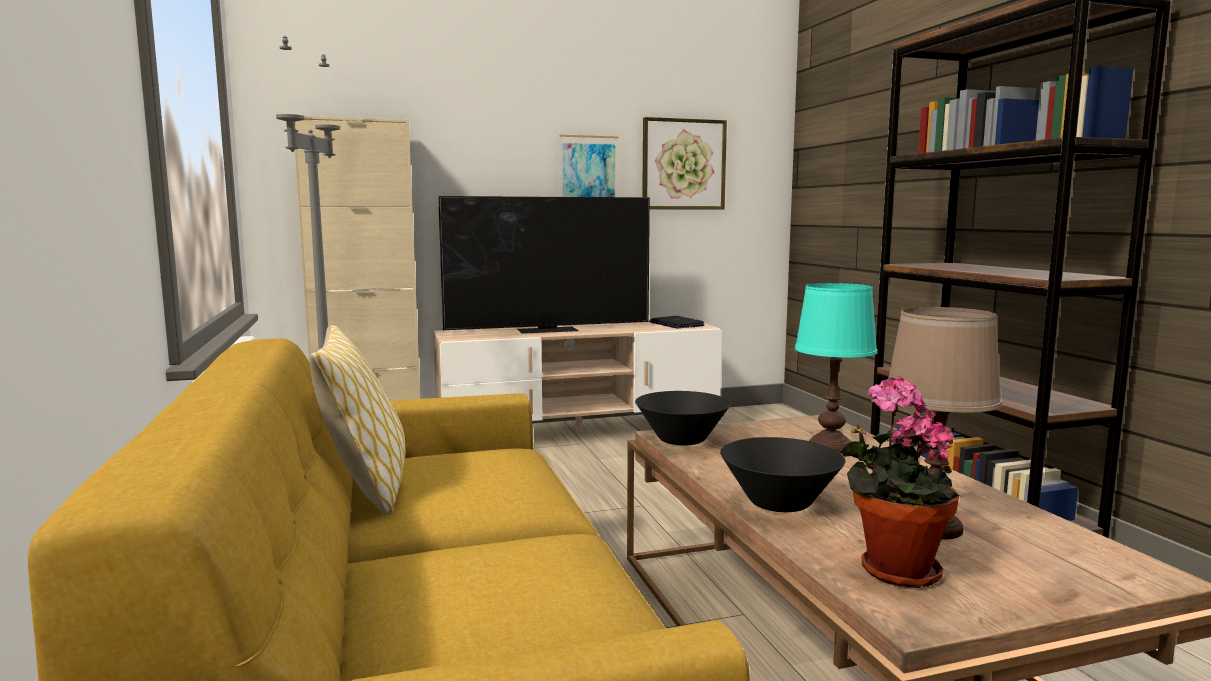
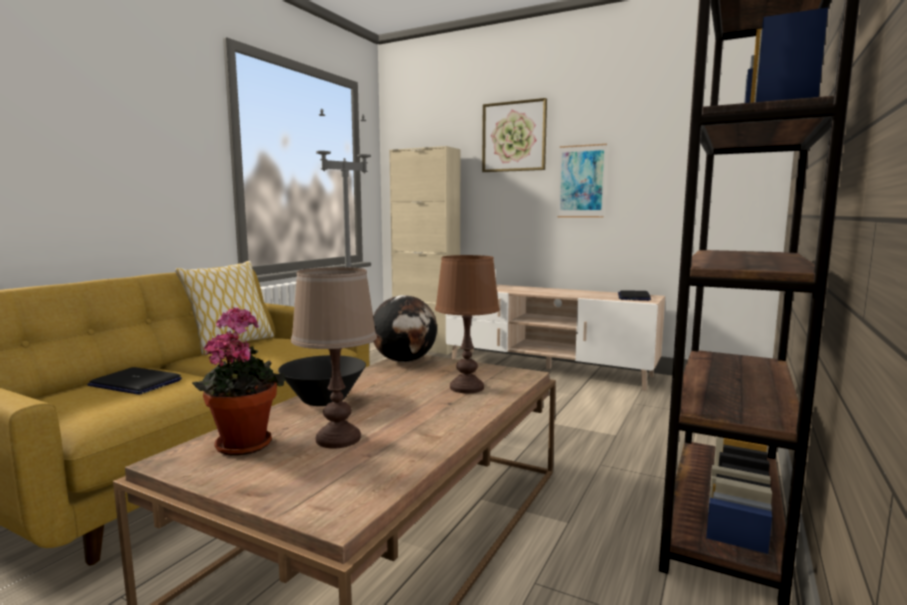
camera: 45 degrees right, 0 degrees up
(476, 584) = (135, 383): none -> laptop
(549, 329) = (531, 289): television -> none
(682, 440) = (405, 361): black bowl -> globe
(683, 164) = (666, 162): picture -> picture (514, 136)
(831, 447) = (467, 388): turquoise table lamp -> brown table lamp

